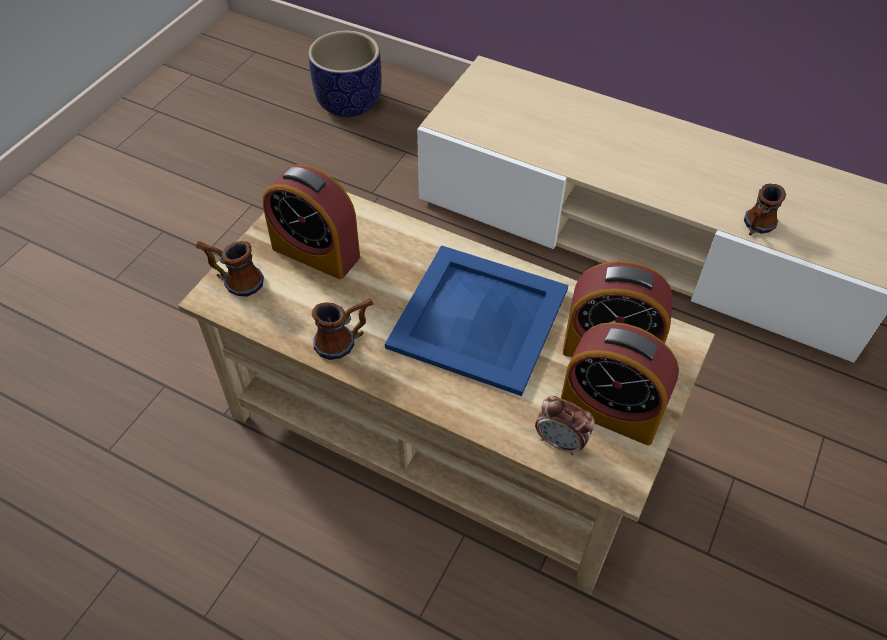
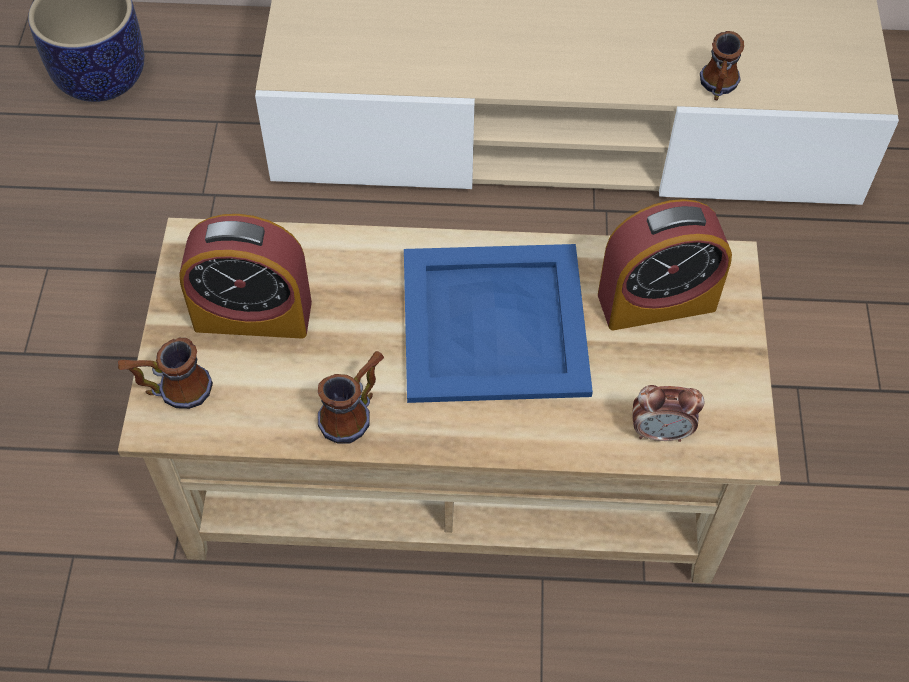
camera: 25 degrees left, 5 degrees up
(610, 410) = (693, 374): alarm clock -> none

